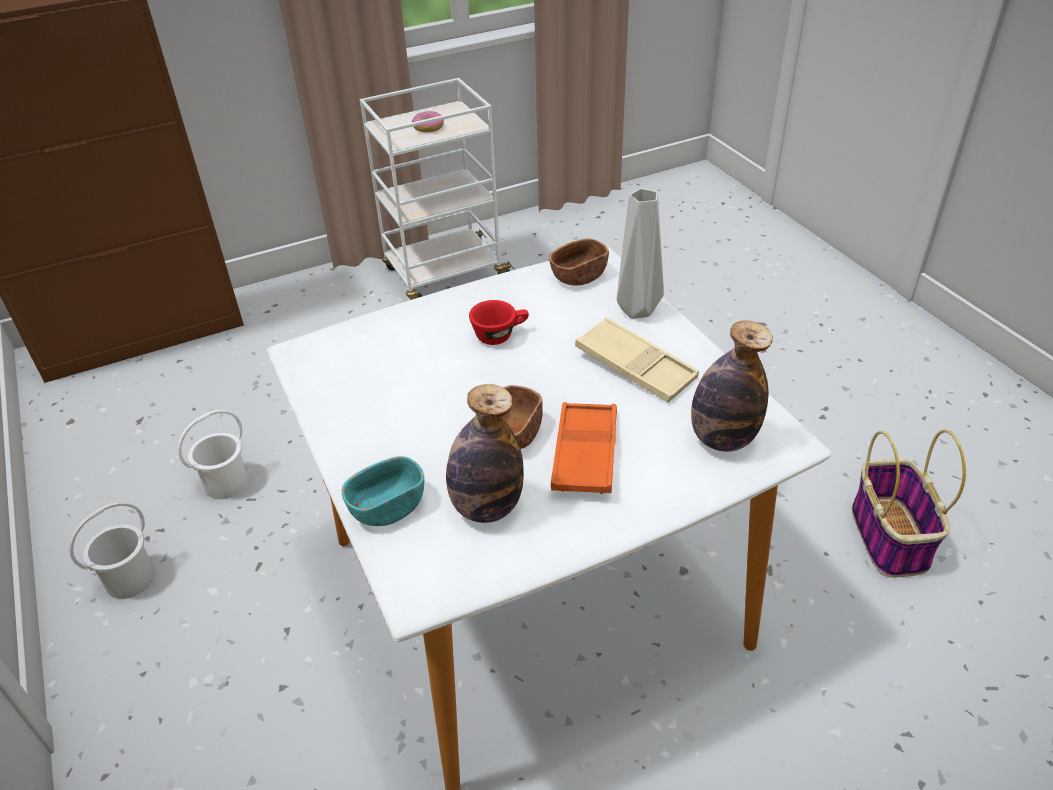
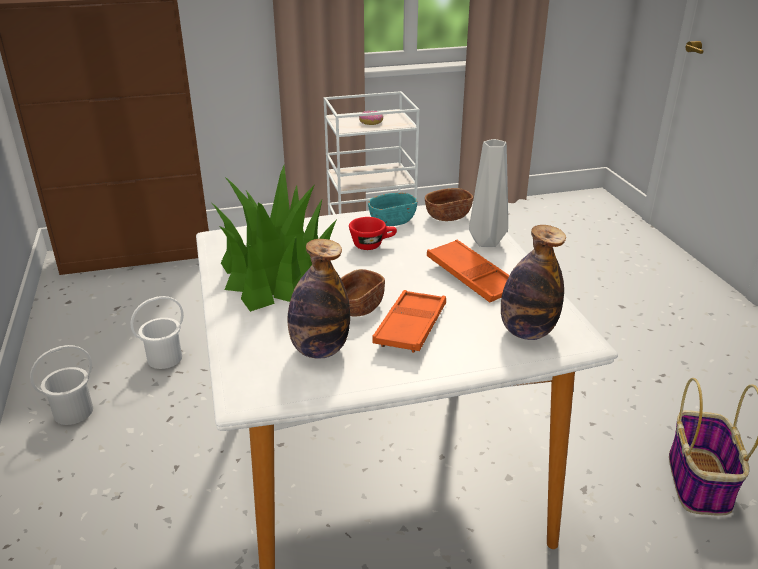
camera: 10 degrees right, 10 degrees down
(388, 507) = (244, 339): turquoise bowl -> turquoise bowl (392, 221)
(396, 400) = (277, 275): none -> potted plant
(635, 367) = (472, 277): beige tray -> orange tray

